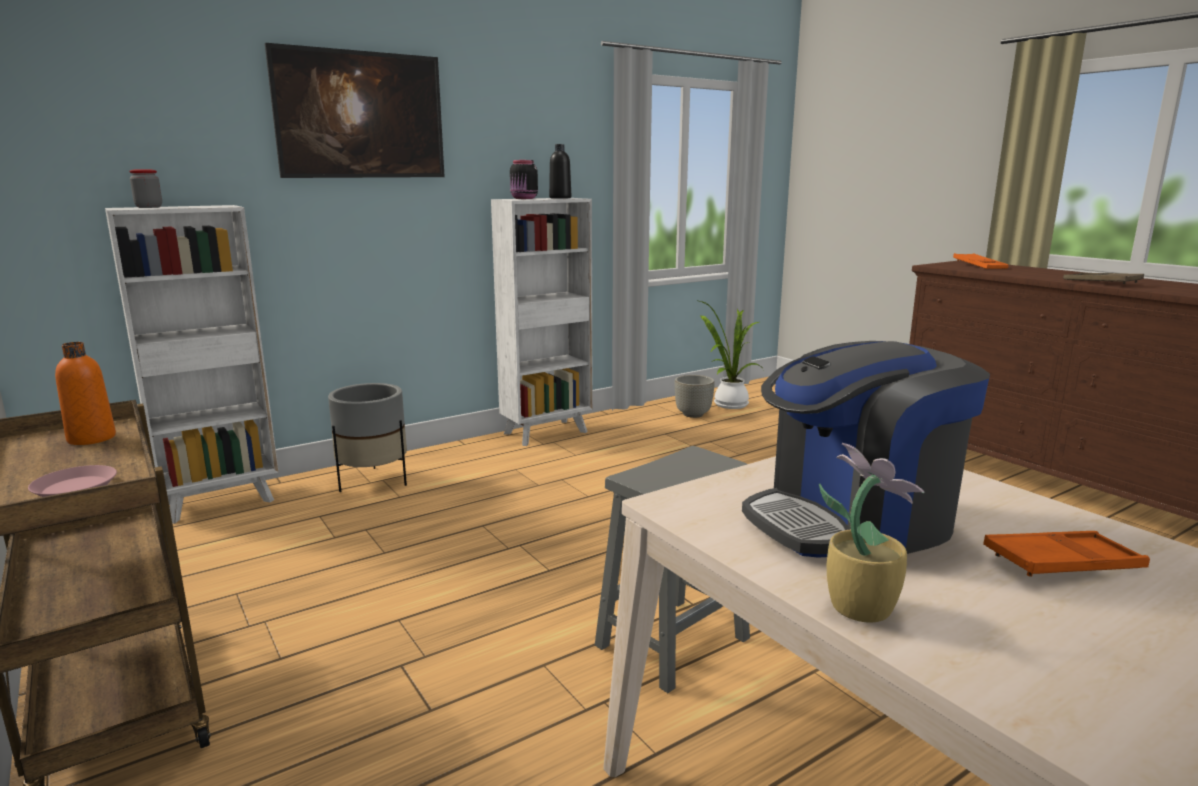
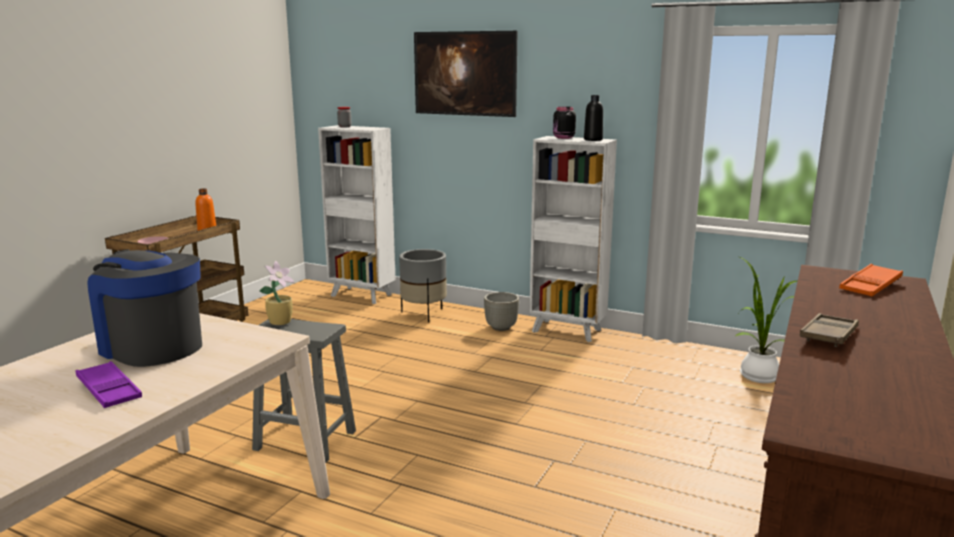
camera: 60 degrees right, 0 degrees up
(693, 414) = (700, 367): grey planter -> grey planter (501, 328)
(858, 606) = (57, 354): potted plant -> potted plant (281, 322)
(1062, 563) = (109, 390): orange tray -> purple tray

